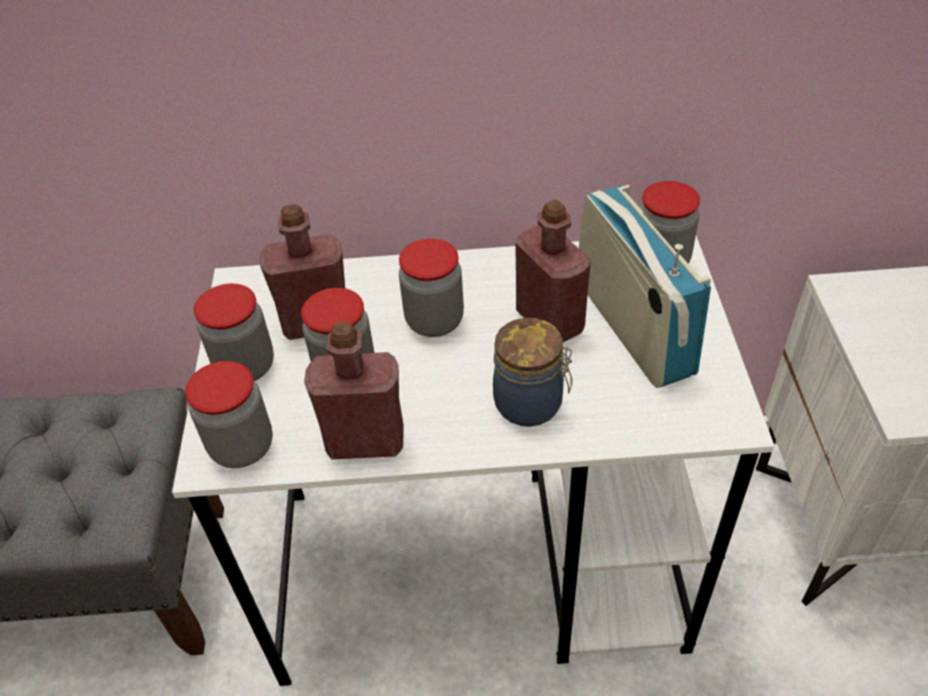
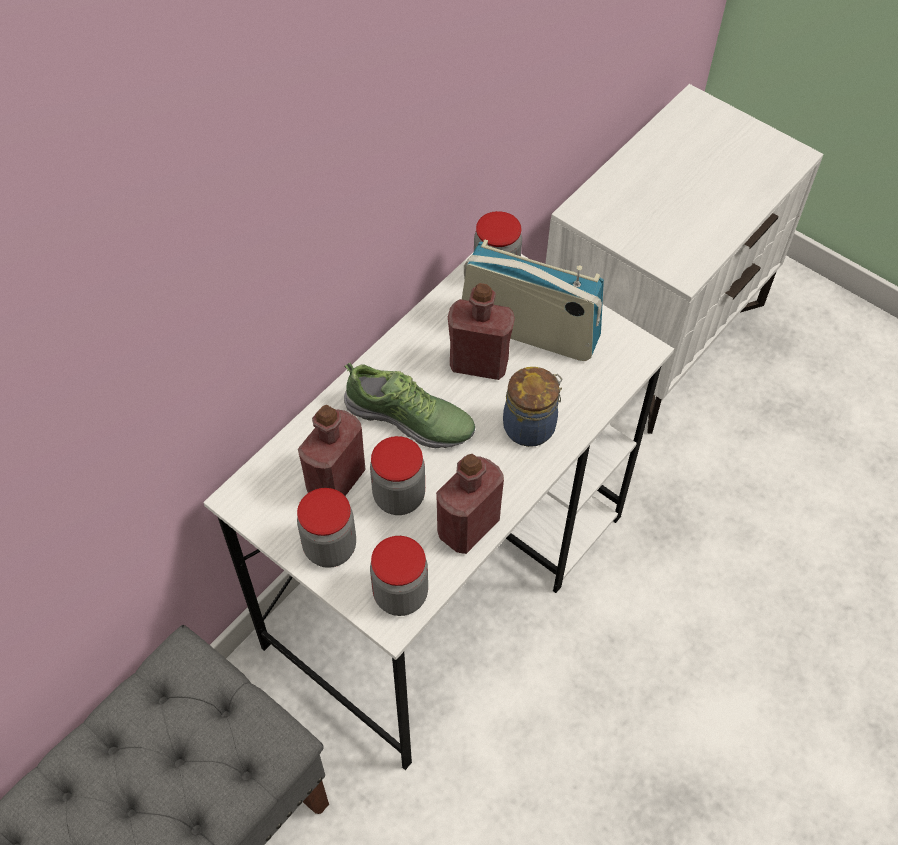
camera: 50 degrees left, 10 degrees up
(434, 321) = (410, 419): jar -> shoe

